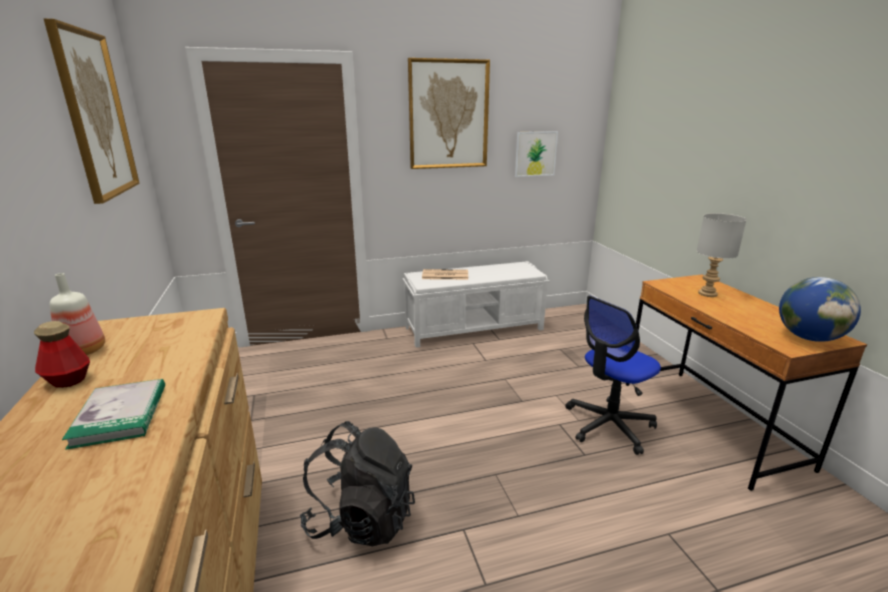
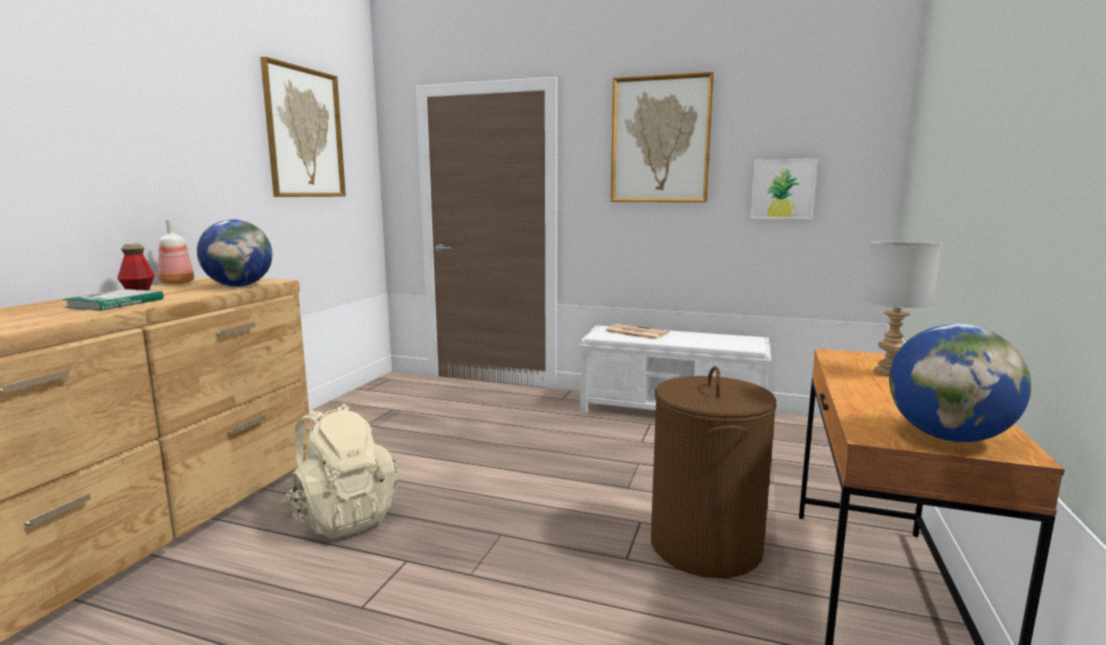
camera: 35 degrees right, 10 degrees down
(189, 336) = (239, 286): none -> globe
(361, 519) = (342, 517): black backpack -> beige backpack
(608, 425) = (704, 545): office chair -> brown laundry basket

